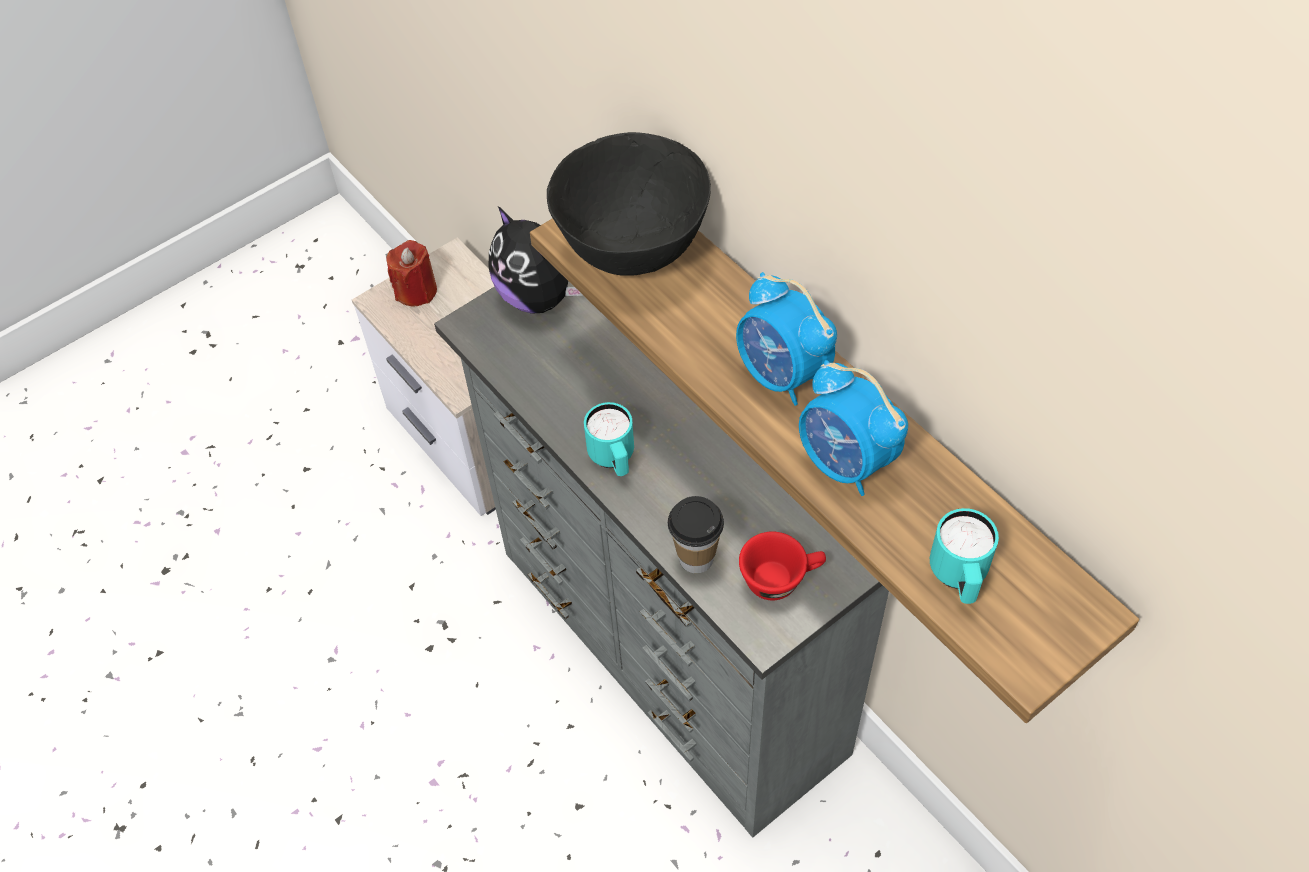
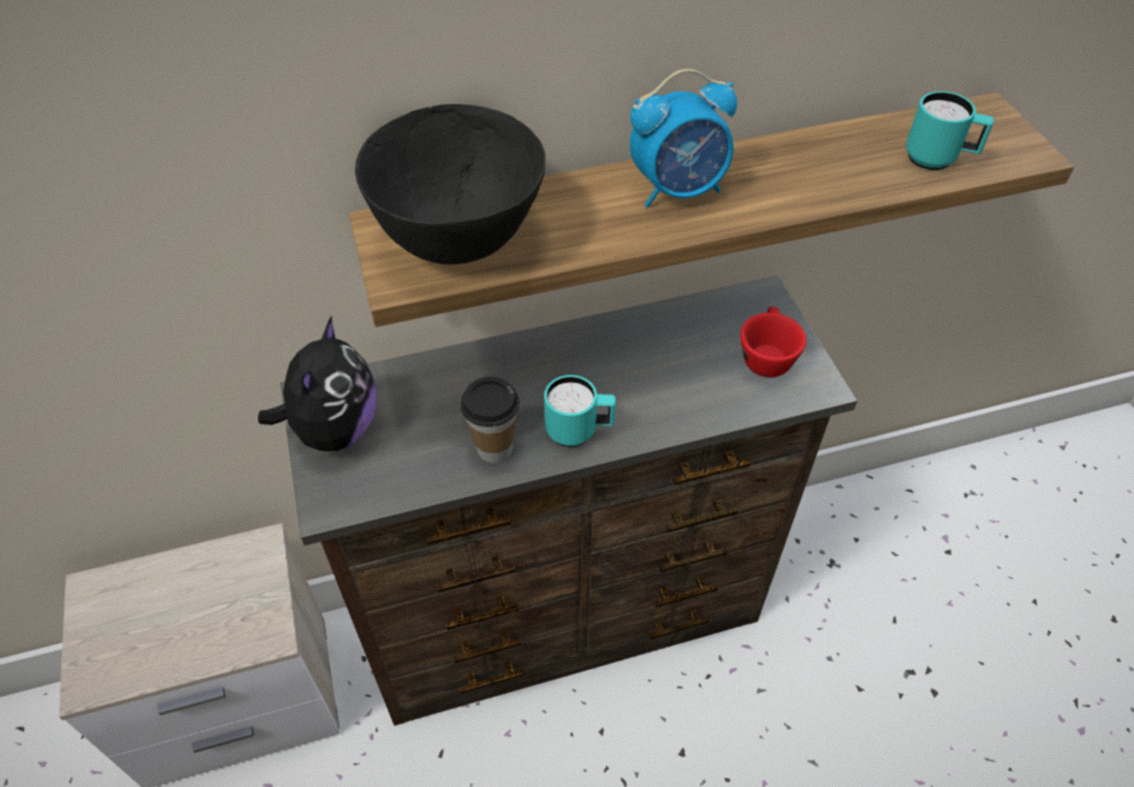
camera: 70 degrees left, 5 degrees down
(416, 291) = (104, 640): red candle -> none
(538, 296) = (334, 429): plush toy -> plush toy turned 60 degrees counterclockwise
(667, 655) = (569, 622): grey dresser -> brown dresser
(696, 558) = (721, 406): cup -> cup (494, 448)
(845, 462) = (796, 183): alarm clock -> none

